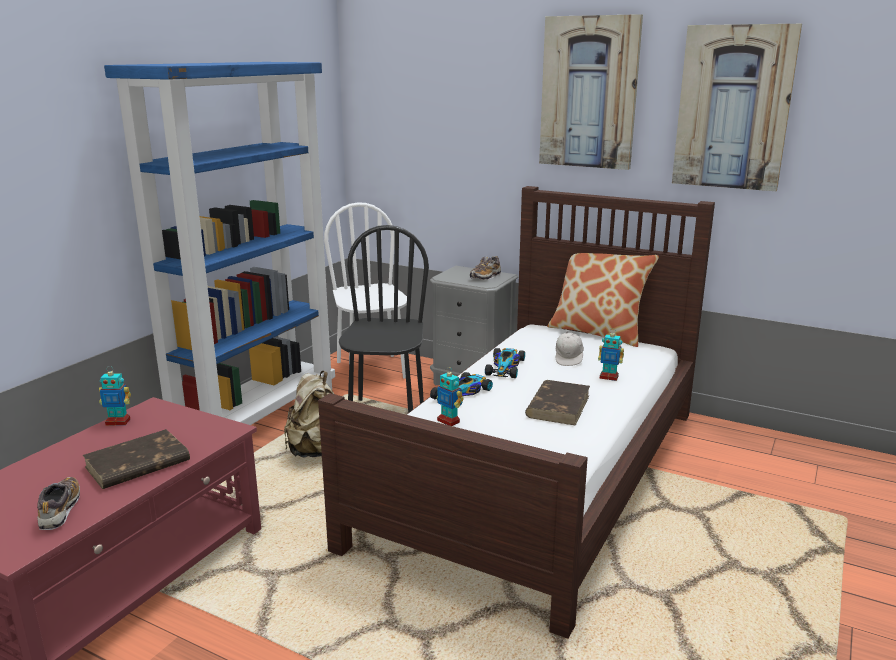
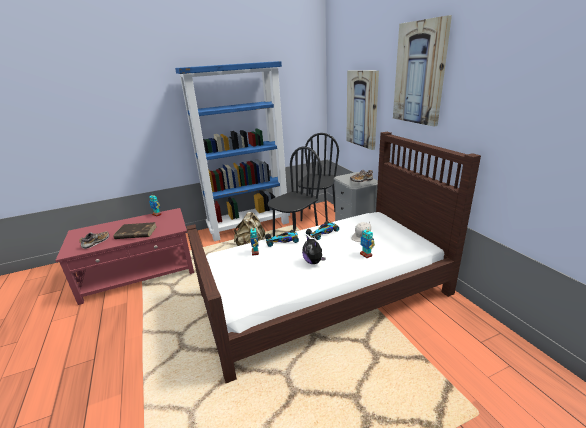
camera: 40 degrees right, 5 degrees up
(371, 369) = (318, 216): white chair -> black chair
(558, 405) = (313, 262): brown book -> plush toy
(598, 333) = (406, 226): pillow -> none
(733, 108) = (503, 84): picture -> picture (362, 109)

